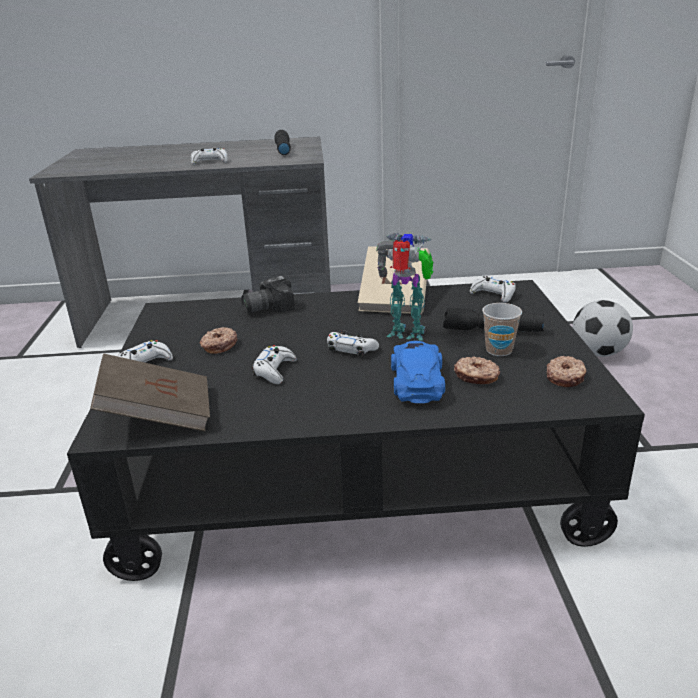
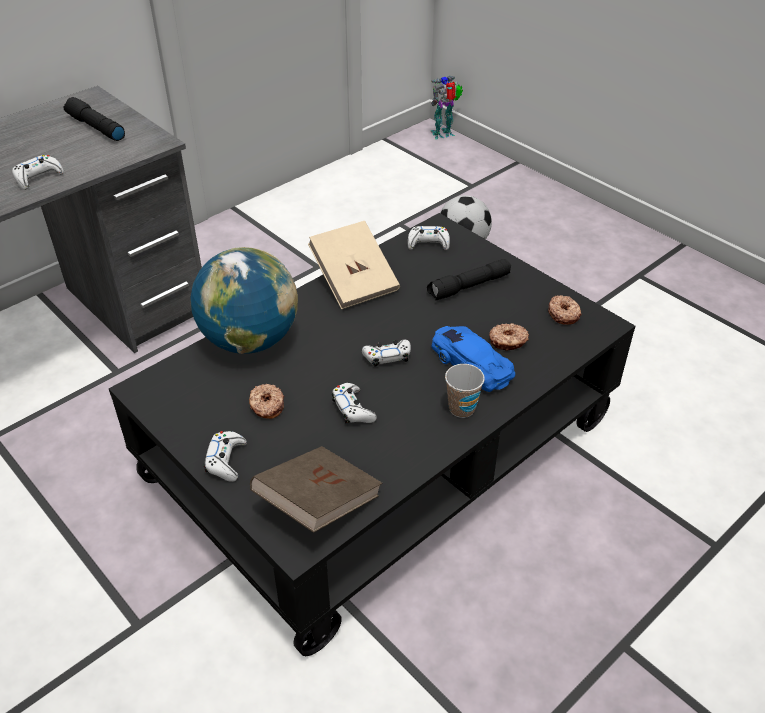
camera: 40 degrees left, 15 degrees up
(266, 308) = (250, 340): camera -> globe
(408, 334) = (412, 319): toy robot -> toy robot (444, 134)
(499, 350) = (495, 306): cup -> cup (461, 408)

